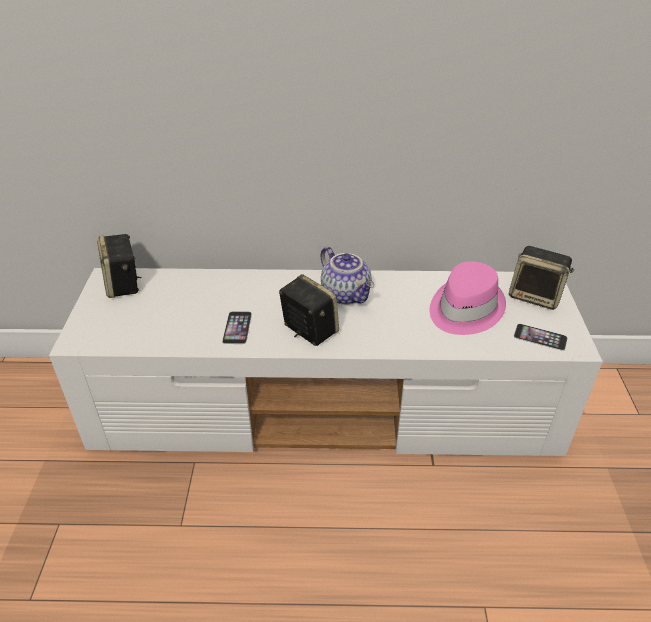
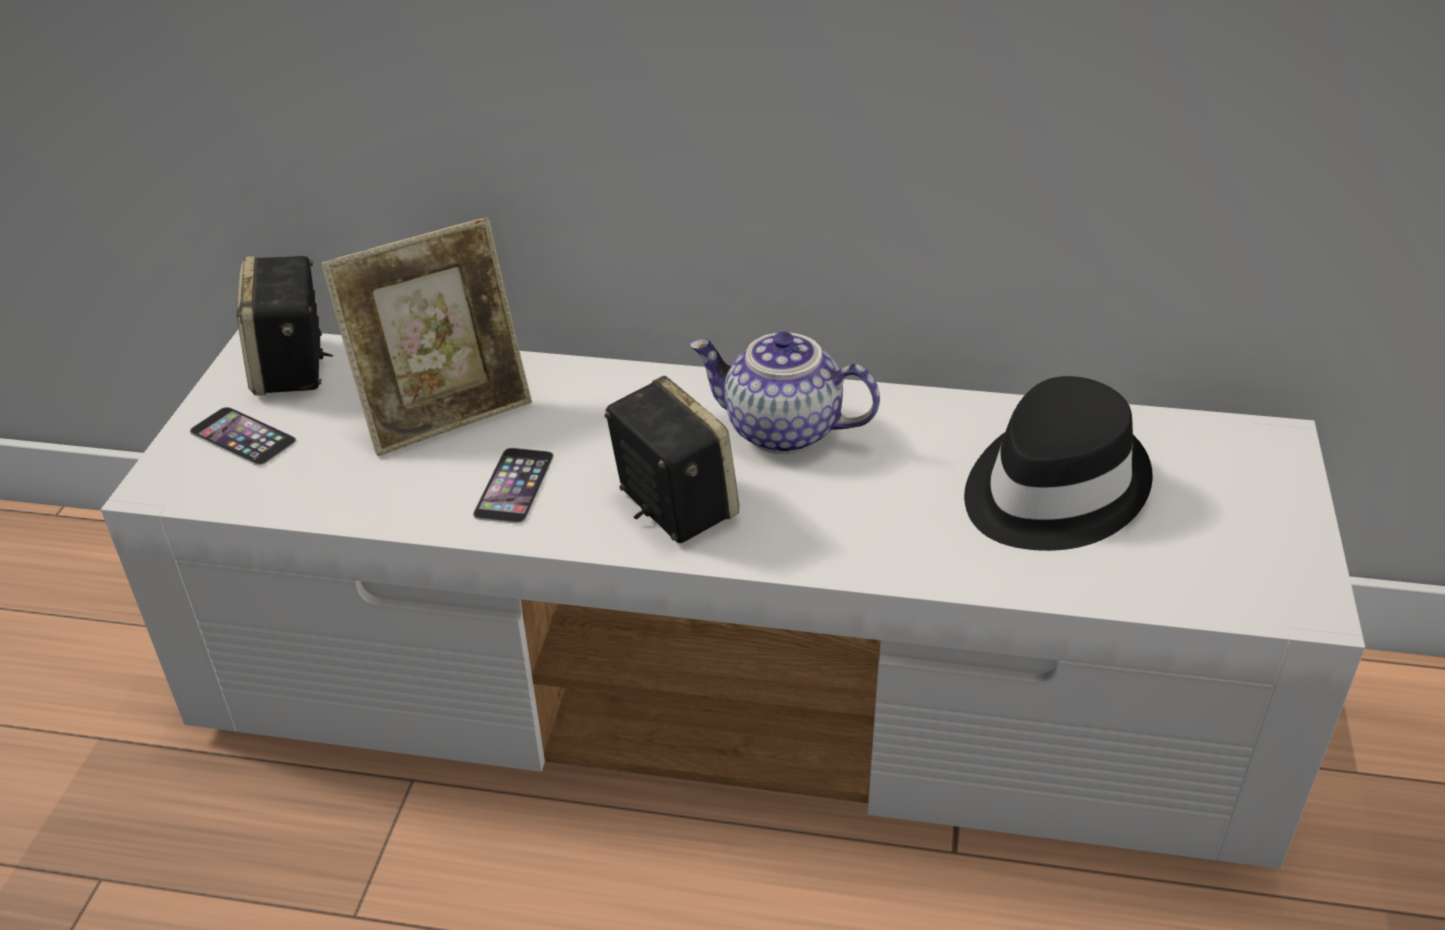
camera: 10 degrees right, 0 degrees up
(198, 298) = (445, 413): none -> picture frame
(347, 294) = (780, 431): teapot -> teapot turned 135 degrees clockwise
(464, 309) = (1051, 489): pink hat -> black hat
(536, 296) = (1236, 474): speaker -> none
(540, 337) = (1221, 573): phone -> phone (243, 436)

